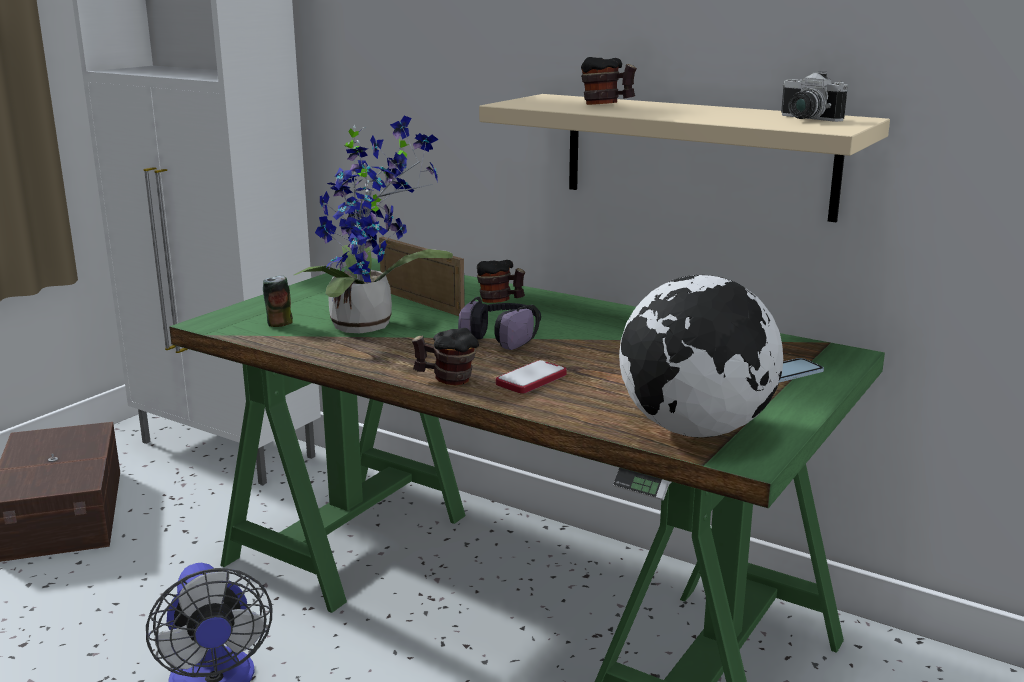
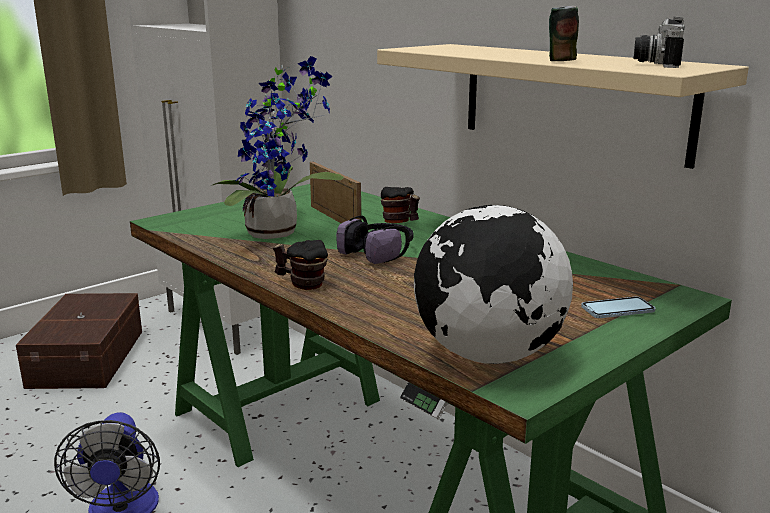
camera: 15 degrees right, 0 degrees up
(279, 324) = (210, 226): can -> can (561, 61)
(531, 379) = (374, 291): phone -> none
(606, 105) = (486, 51): mug -> none
(804, 119) = (655, 64): camera -> camera turned 45 degrees clockwise

